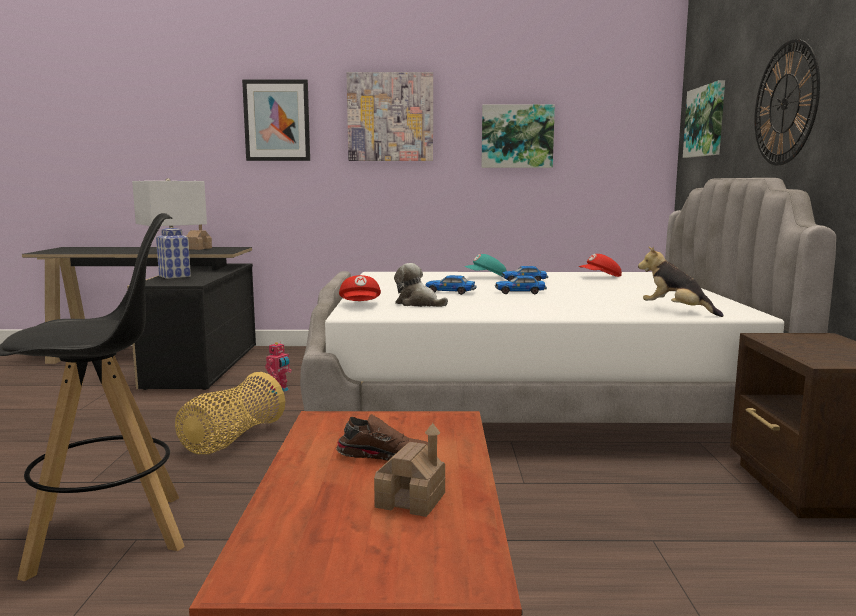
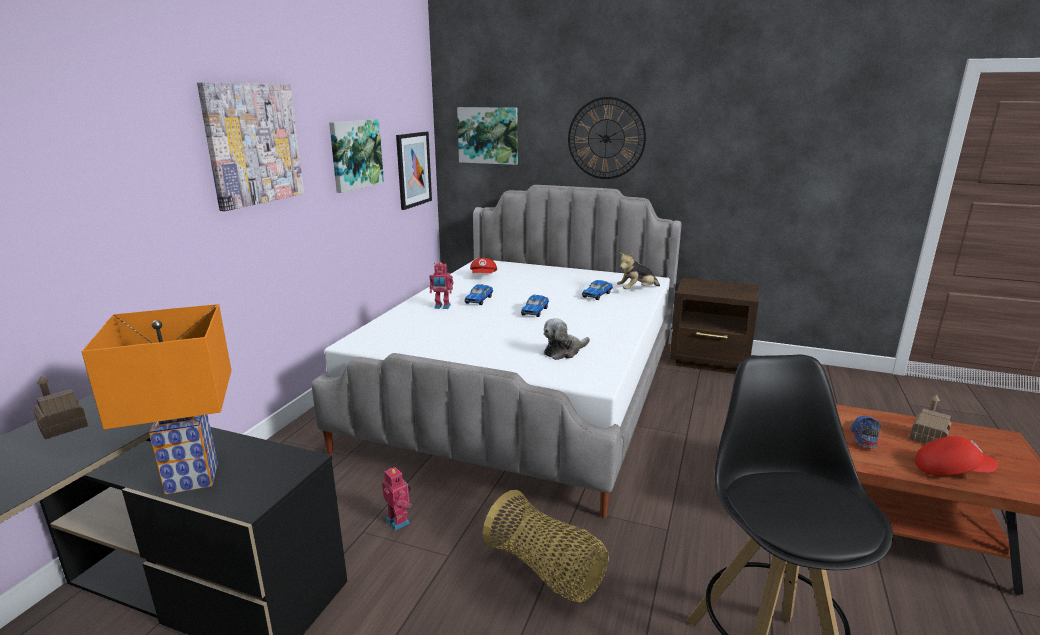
camera: 70 degrees left, 10 degrees up
(175, 276) = (193, 477): white table lamp -> orange table lamp
(277, 120) = (111, 165): picture -> picture (413, 169)
(361, 305) = (553, 374): red cap -> red cap (950, 470)
(385, 455) = (863, 436): brown shoe -> blue shoe
(450, 292) = (513, 332): toy car -> toy car (597, 295)
(486, 277) = (442, 307): turquoise cap -> toy robot

